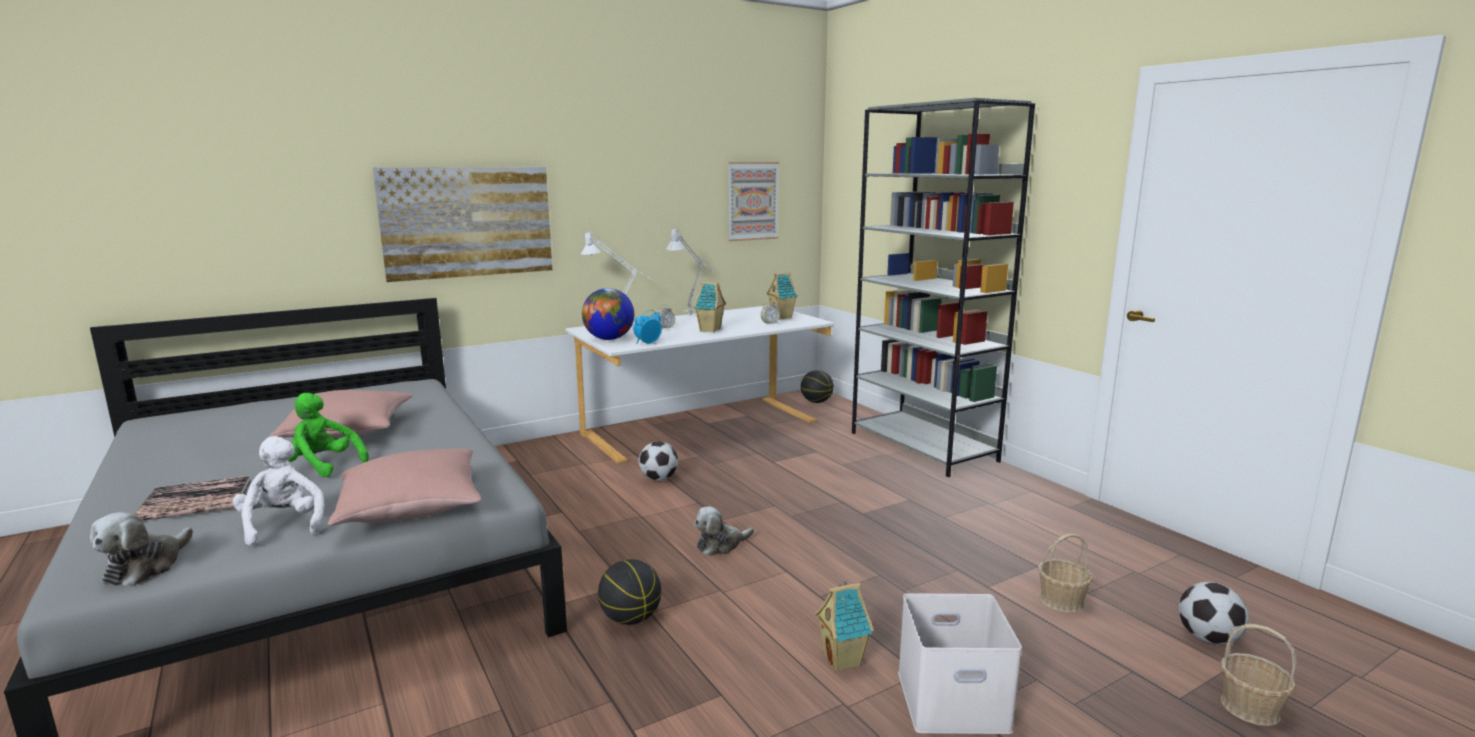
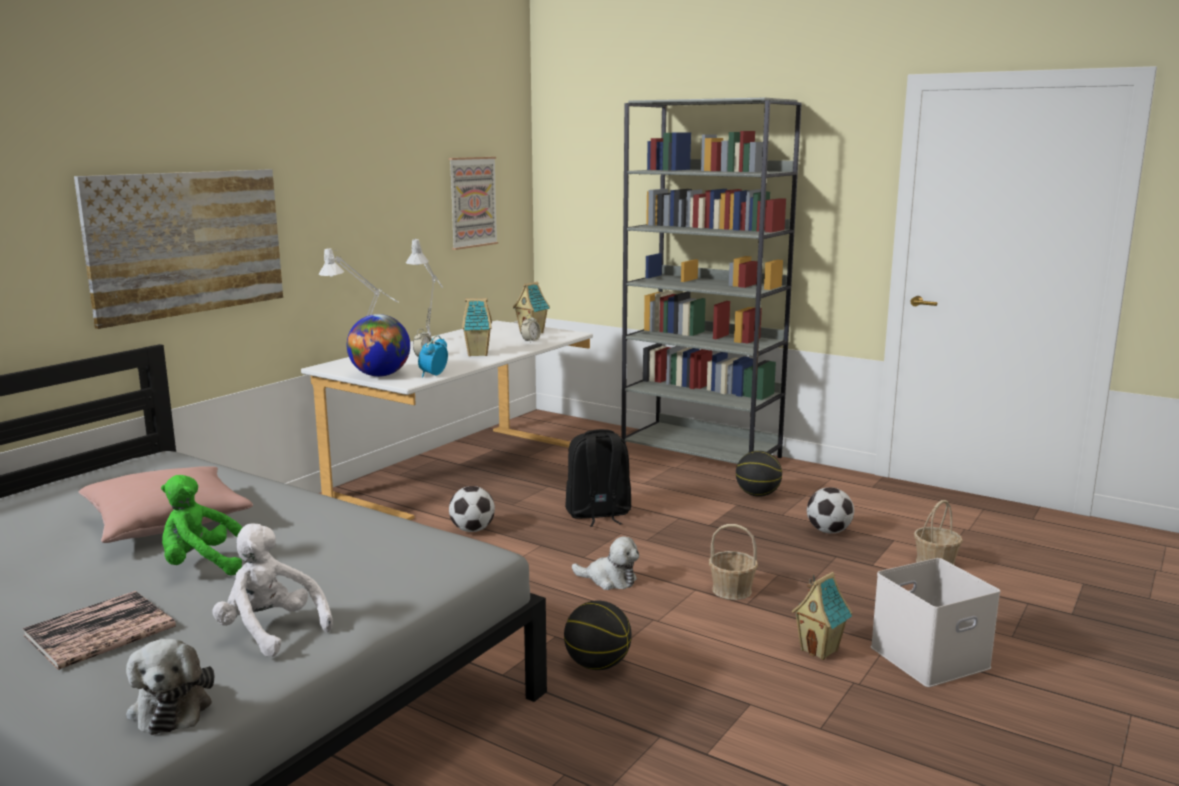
camera: 25 degrees left, 0 degrees up
(411, 507) = (393, 584): pink pillow -> none
(721, 545) = (609, 580): plush toy -> plush toy turned 105 degrees counterclockwise
(772, 485) = (598, 514): none -> black backpack
(816, 402) = (553, 425): basketball -> basketball (757, 495)
(1208, 638) = (1054, 567): football -> football (829, 531)
(1250, 708) = (1117, 608): basket -> basket (732, 590)

